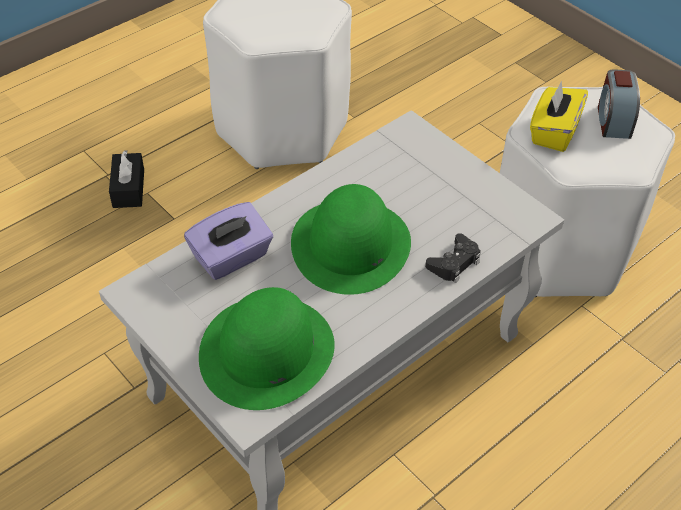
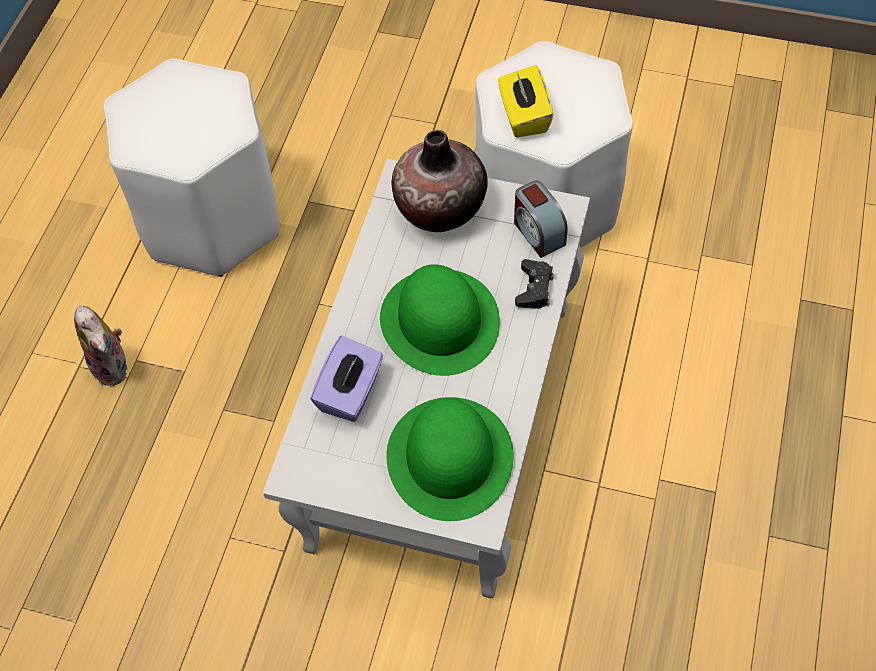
camera: 30 degrees left, 10 degrees up
(128, 188) = (113, 366): black tissue box -> plush toy
(423, 164) = (440, 208): none -> vase
(613, 120) = (563, 78): alarm clock -> alarm clock (538, 232)

